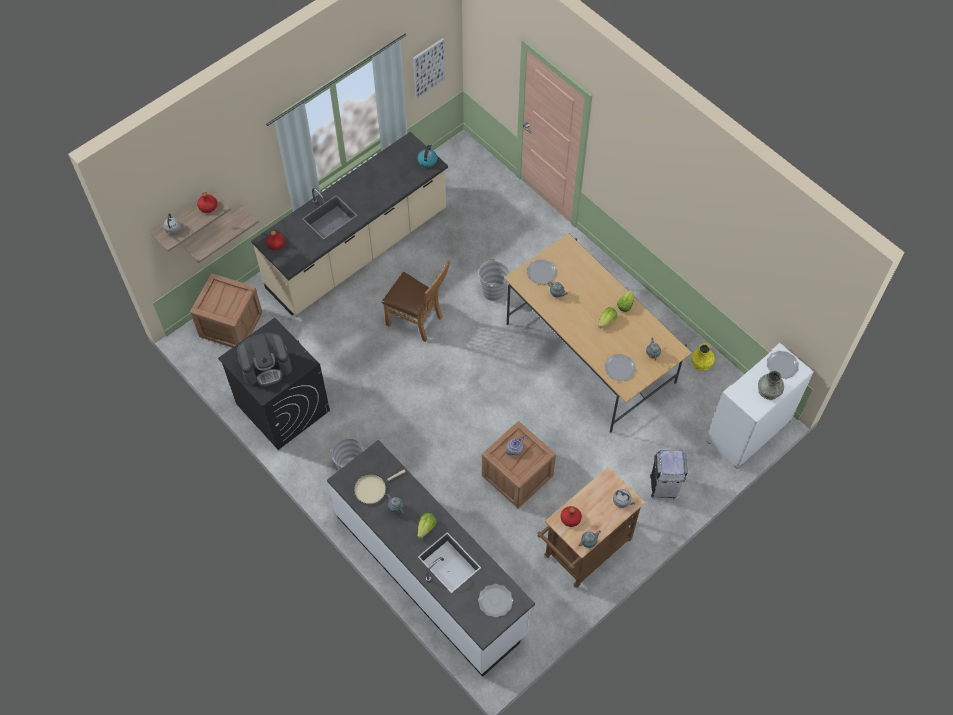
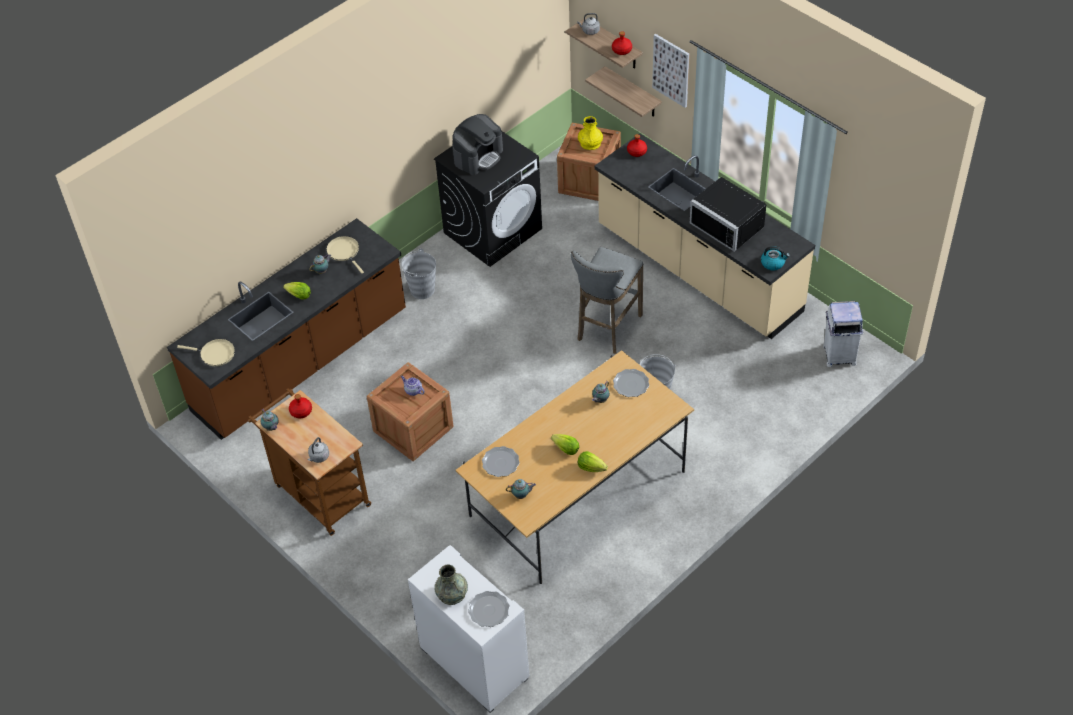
camera: 90 degrees right, 10 degrees down
(266, 367) = (478, 156): coffee machine -> coffee machine turned 120 degrees counterclockwise
(378, 184) = (730, 224): none -> black microwave
(417, 321) = (607, 329): brown chair -> grey stool
(428, 68) = (877, 219): picture -> picture (671, 70)
(431, 574) = (301, 362): white counter -> brown counter
(495, 601) = (215, 354): plate -> beige frying pan
(664, 487) = (396, 569): white trash can -> white trash can (838, 355)
(701, 362) = (571, 612): yellow vase -> yellow vase (590, 144)

